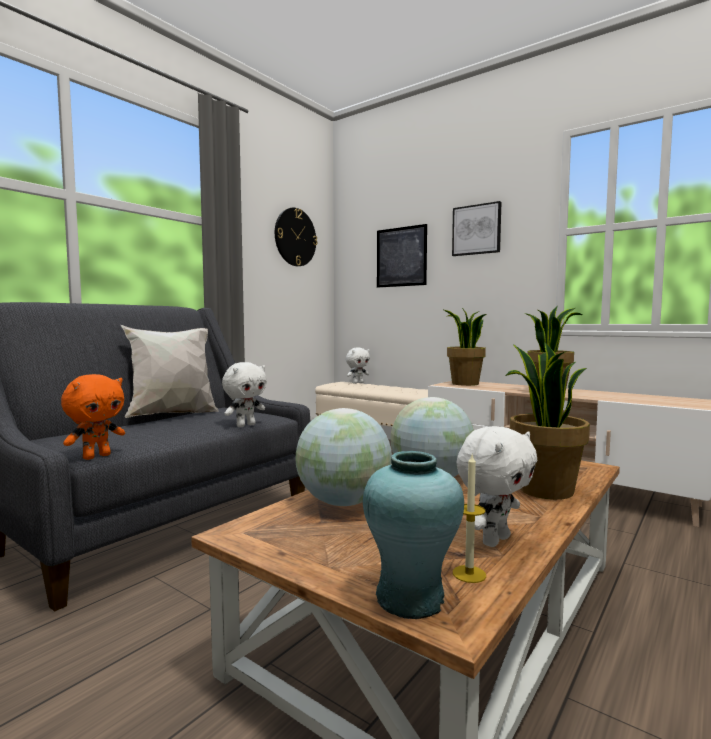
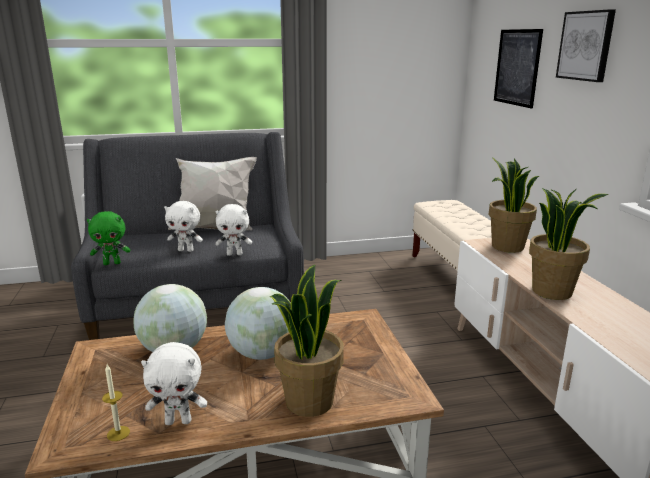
camera: 40 degrees right, 15 degrees up
(96, 456) = (112, 263): orange plush toy -> green plush toy
(295, 237) = (408, 40): wall clock -> none
(358, 383) = (462, 206): white plush toy -> white plush toy (186, 250)
(410, 598) = (70, 429): turquoise vase -> none

